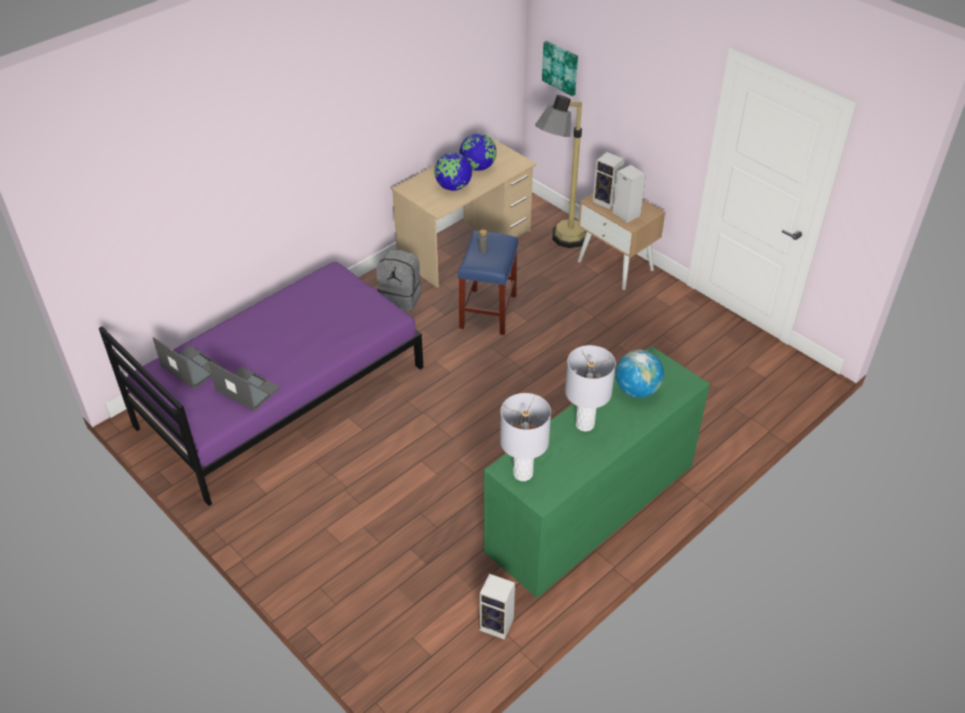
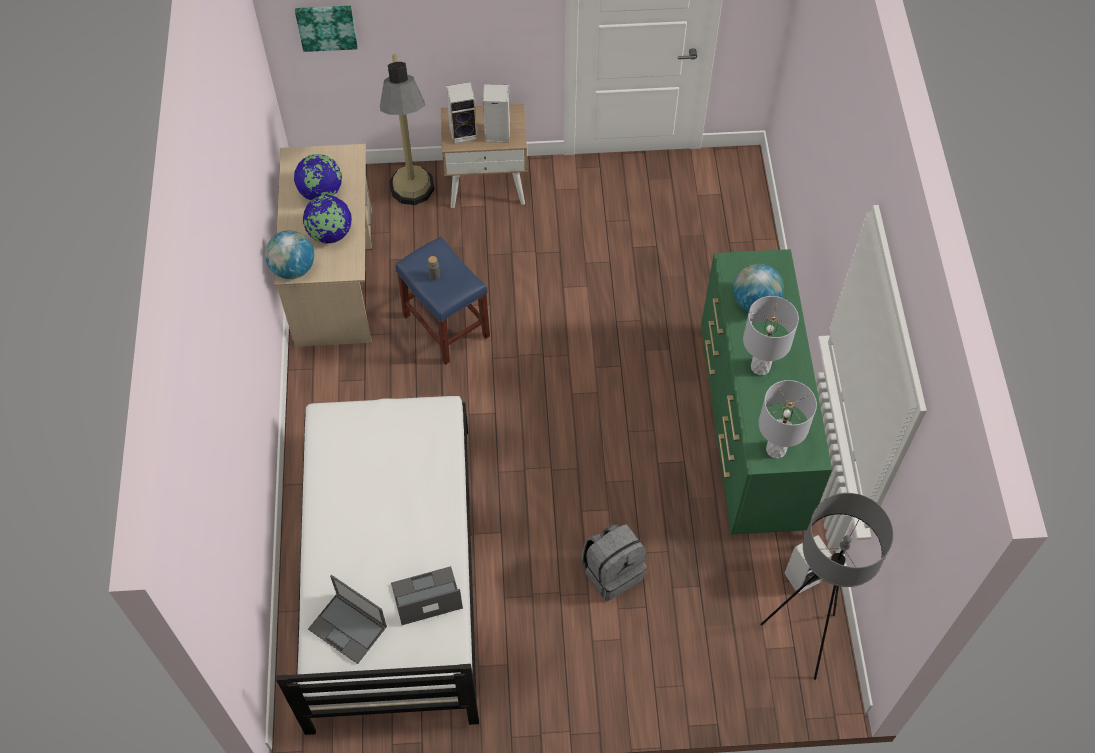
camera: 50 degrees left, 15 degrees up
(191, 367) = (348, 628): laptop -> laptop turned 135 degrees counterclockwise
(281, 396) = (390, 573): purple bed -> white bed
(401, 298) = (355, 382): grey backpack -> grey backpack (612, 571)
(410, 188) = (293, 269): none -> globe
(443, 657) = (802, 638): none -> grey floor lamp

